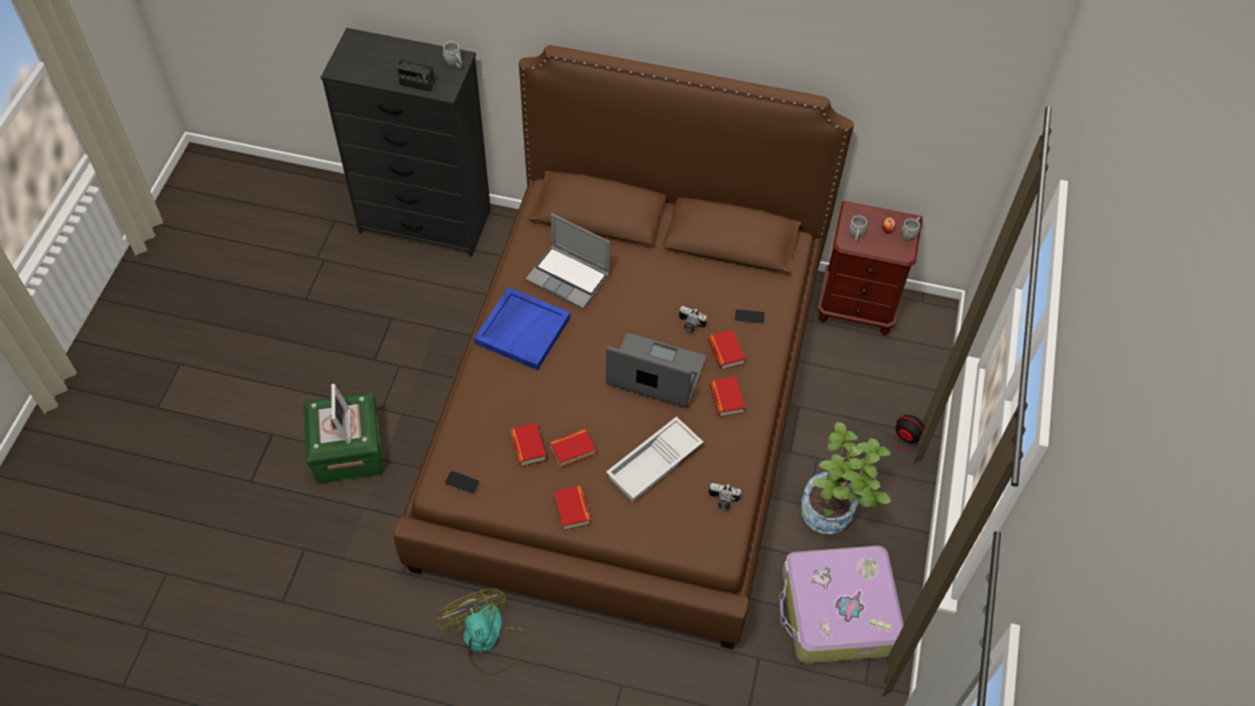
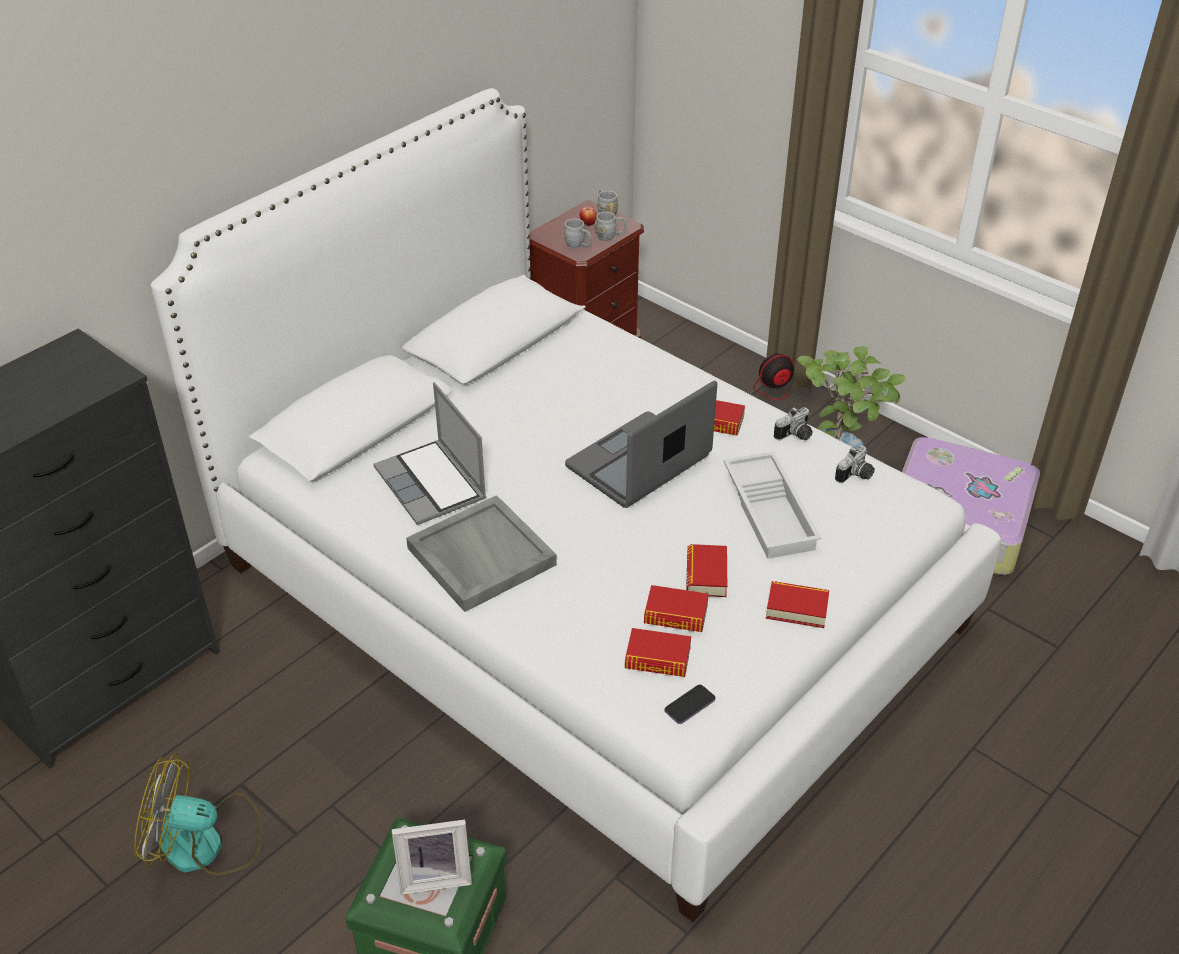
camera: 60 degrees left, 15 degrees down
(340, 427) = (435, 876): picture frame -> picture frame turned 150 degrees clockwise
(417, 84) = (70, 397): radio -> none
(455, 63) = (76, 352): grey mug -> grey mug (610, 236)
(488, 640) = (847, 867): fan -> fan (206, 843)
(522, 330) = (480, 556): blue tray -> grey tray
(569, 277) = (432, 484): laptop -> laptop turned 90 degrees clockwise
(624, 413) = (587, 595): brown bed -> white bed
(689, 325) = (589, 412): camera -> camera (795, 436)
(725, 352) = (650, 399): book -> book (657, 658)
(749, 317) = (614, 364): phone -> none

